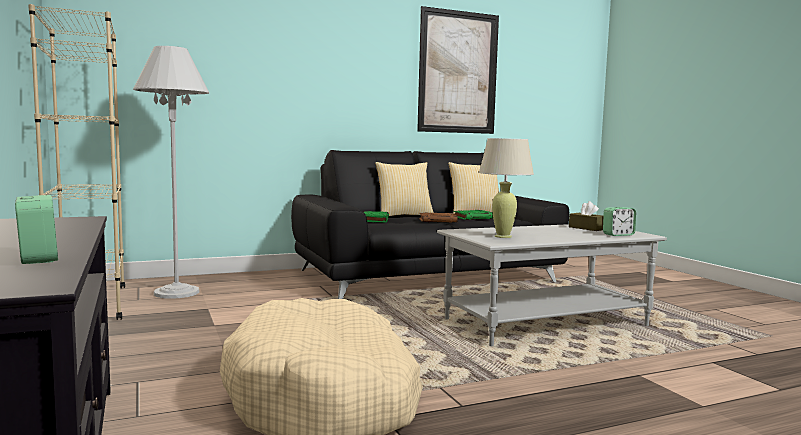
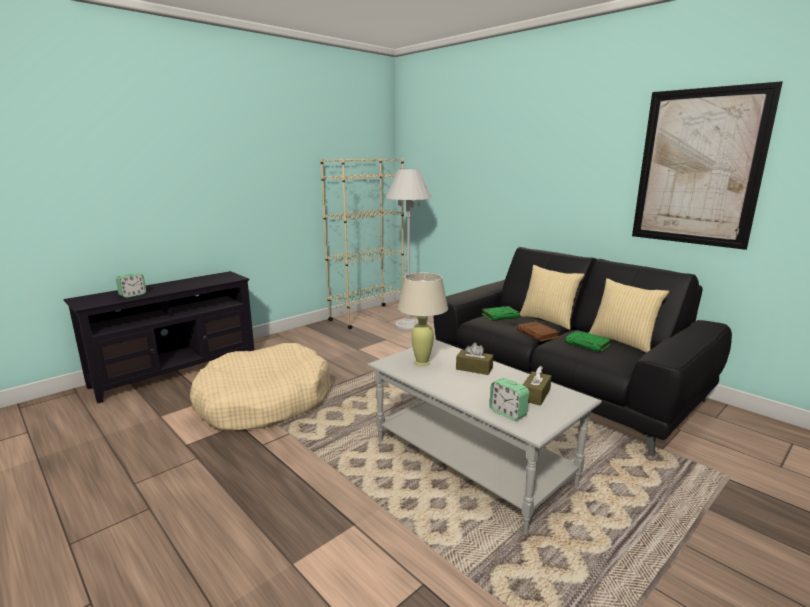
camera: 70 degrees right, 10 degrees up
(527, 230) = (474, 368): none -> brown tissue box

